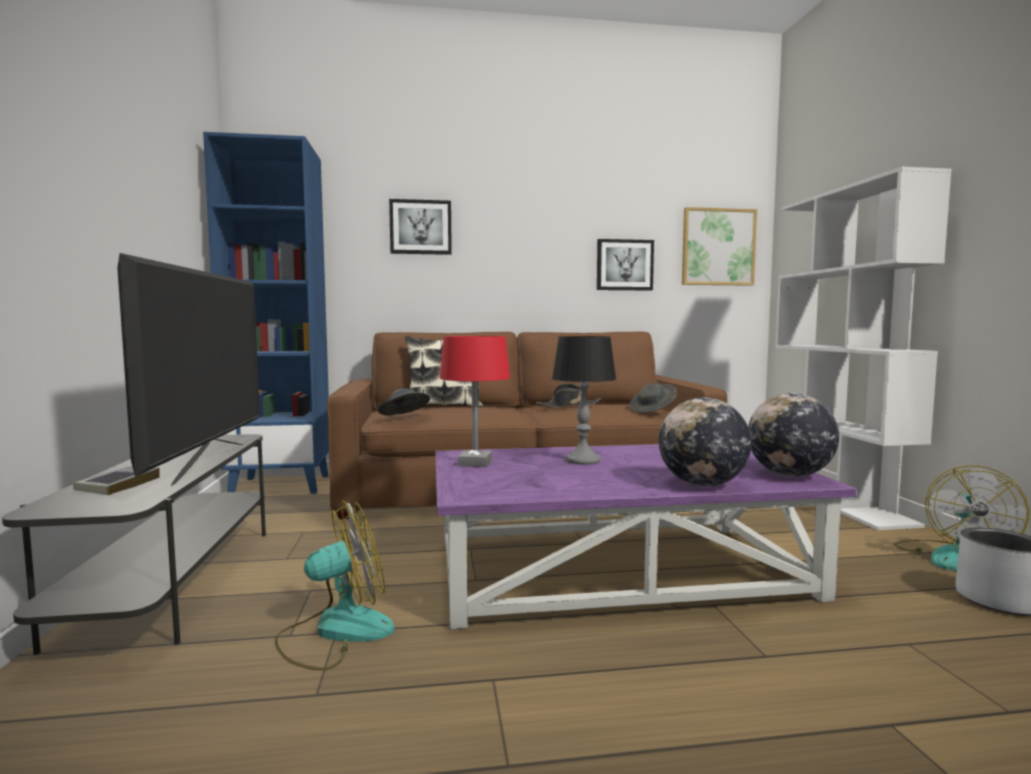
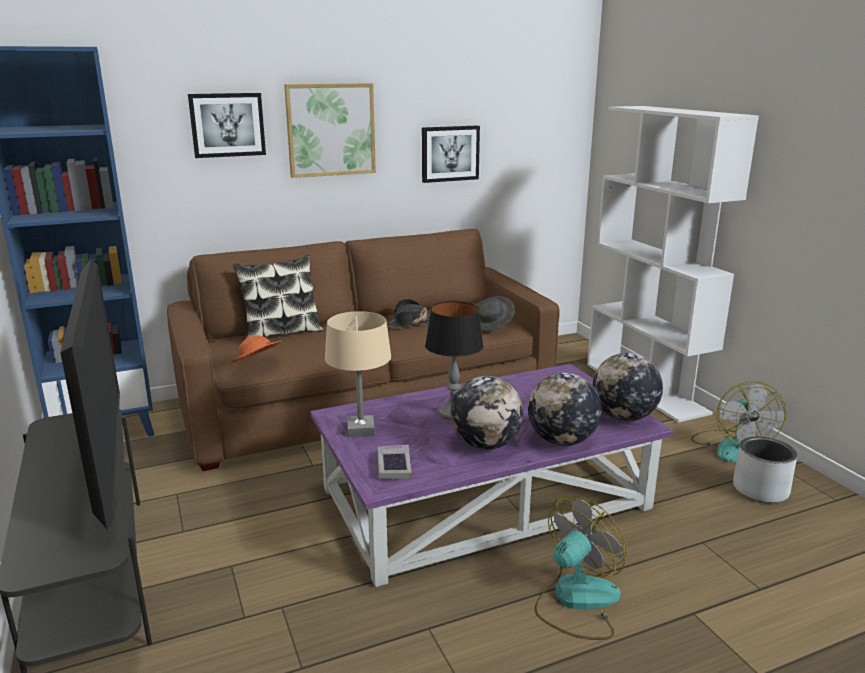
camera: 15 degrees left, 15 degrees up
(118, 485) = (59, 523): book -> book (393, 466)
(335, 632) = (281, 607): fan -> fan (576, 601)
(404, 417) = (256, 364): grey hat -> orange hat
(475, 463) = (360, 430): red table lamp -> beige table lamp
(606, 480) = (485, 444): none -> globe
(718, 247) = (541, 128): picture -> picture (330, 130)

